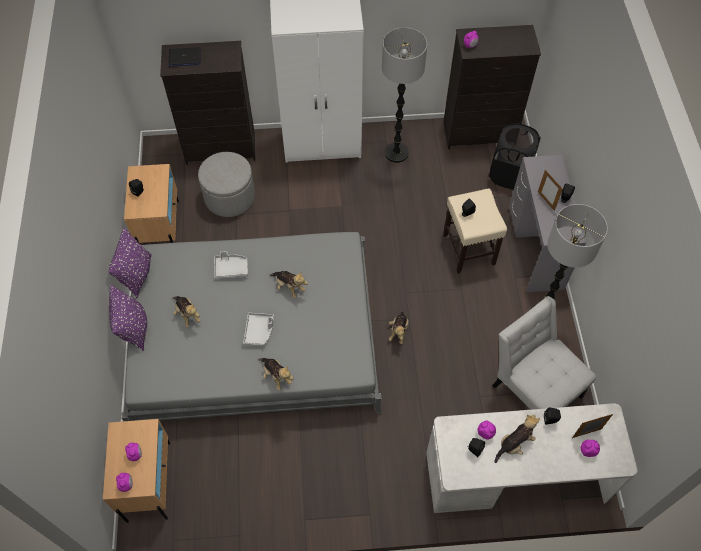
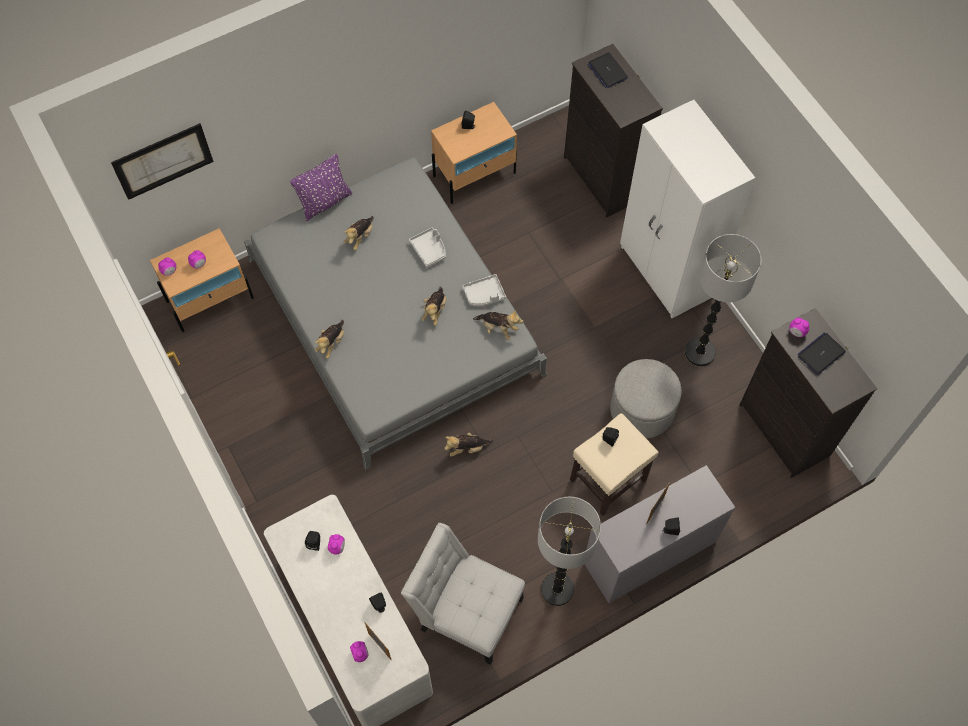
camera: 65 degrees right, 5 degrees up
(60, 398) = (163, 161): none -> picture
(137, 275) = (381, 174): purple pillow -> none
(230, 197) = (546, 216): grey ottoman -> grey ottoman (642, 409)
(259, 331) = (371, 306): grey tray -> grey tray (484, 294)
(493, 40) = (821, 354): none -> laptop
(509, 175) = (740, 487): black laundry basket -> none
(514, 444) = (337, 579): plush toy -> plush toy (498, 328)
(533, 386) = (466, 610): white chair -> white chair turned 90 degrees counterclockwise

